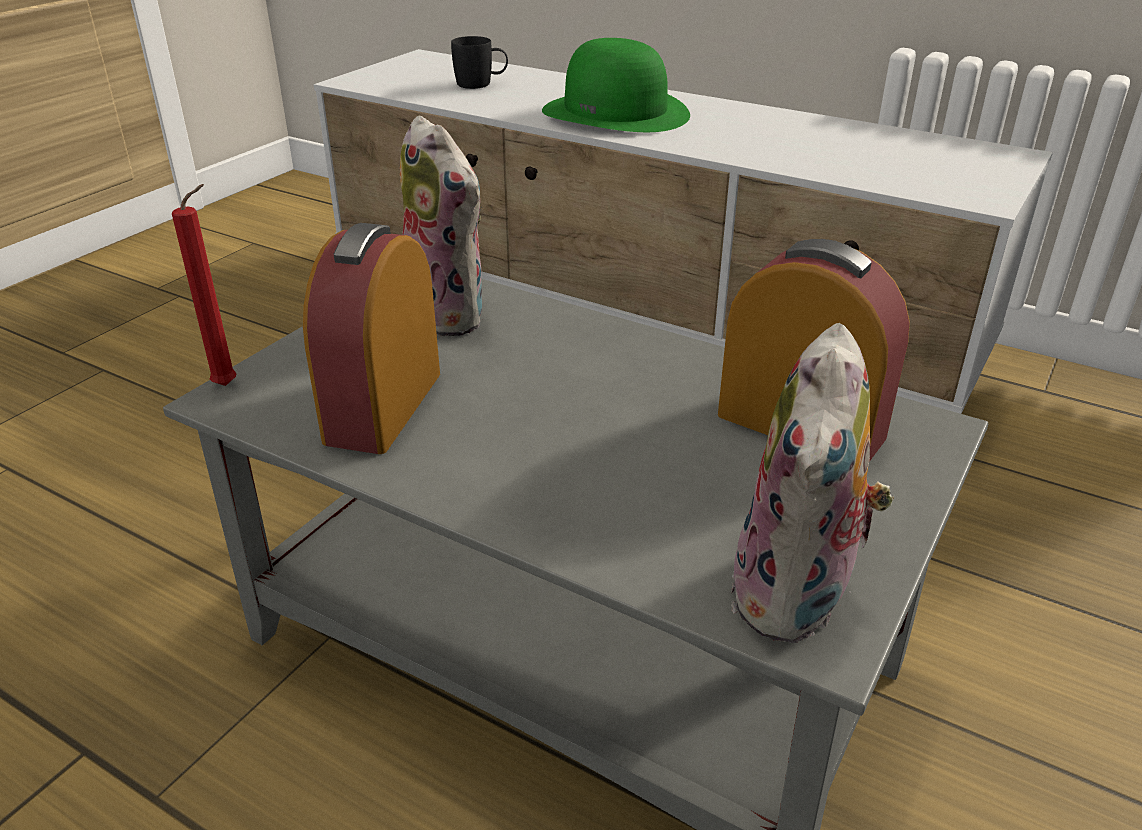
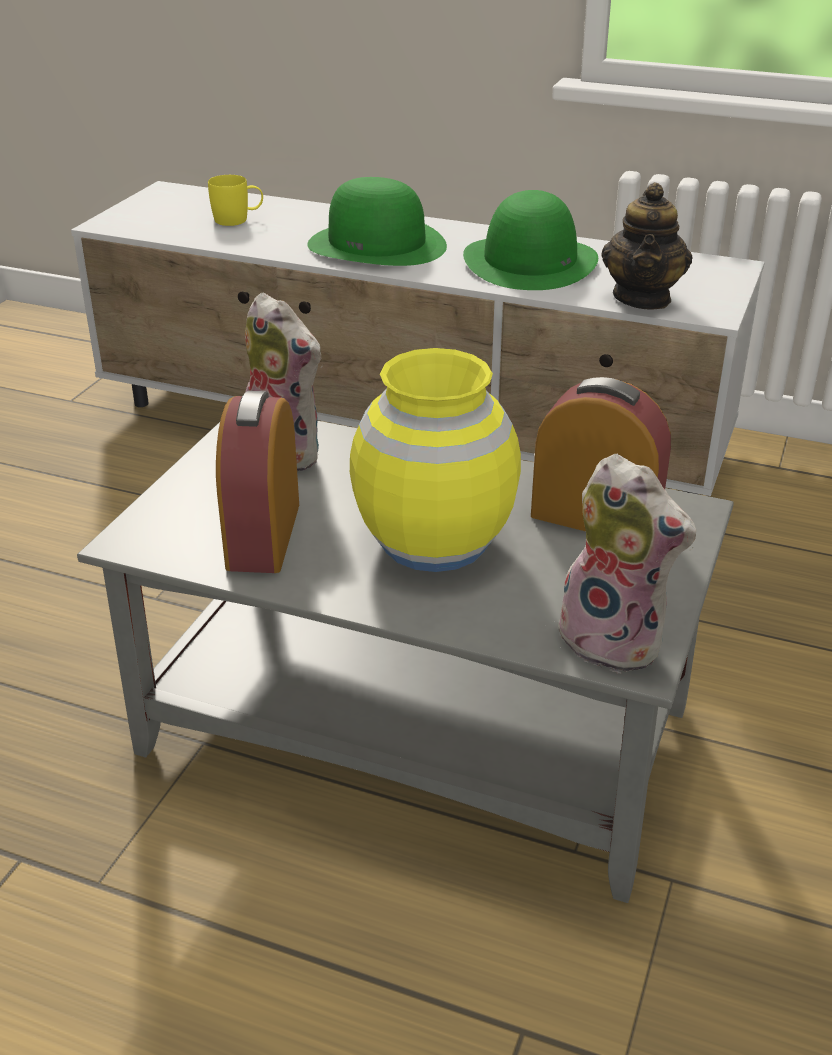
camera: 10 degrees left, 0 degrees up
(230, 384) = (125, 530): red candle -> none
(481, 84) = (238, 219): black mug -> yellow mug
(588, 434) = (435, 541): none -> yellow vase
(778, 137) = (530, 262): none -> green hat
(797, 599) = (616, 640): plush toy -> plush toy turned 60 degrees counterclockwise
(901, 179) = (642, 298): none -> teapot

